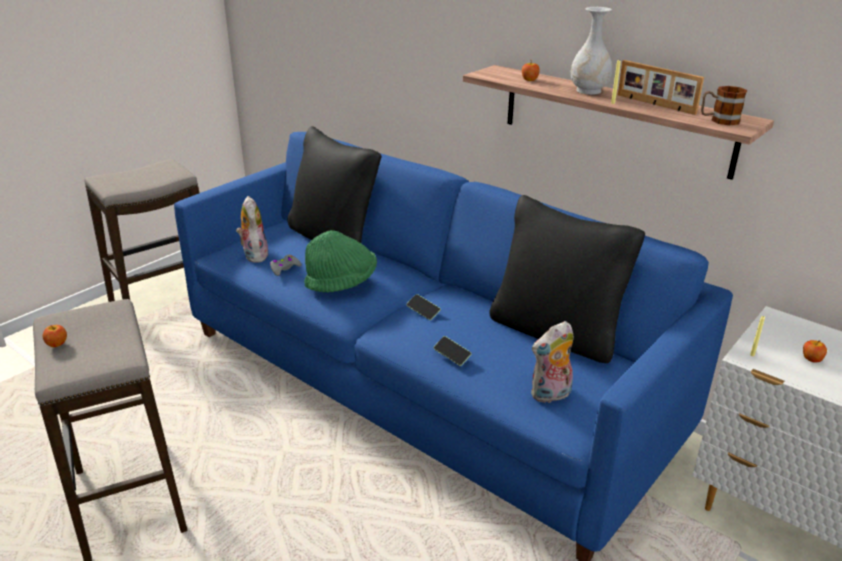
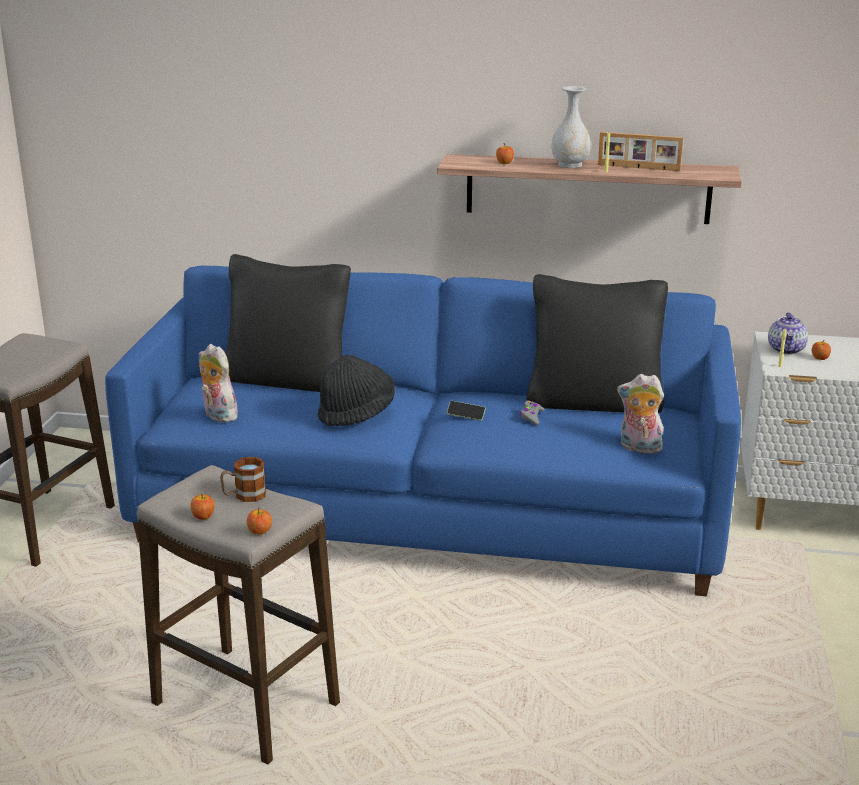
camera: 30 degrees left, 5 degrees down
(65, 374) = (260, 531): none -> apple
(284, 268) = (277, 417): grey game controller -> grey game controller (531, 417)
(341, 283) = (356, 413): green hat -> black hat
(452, 355) = (532, 441): phone -> none
(551, 395) = (639, 448): plush toy -> plush toy turned 75 degrees clockwise
(719, 120) = (703, 172): mug -> mug (244, 496)
(781, 337) = (786, 349): none -> teapot

